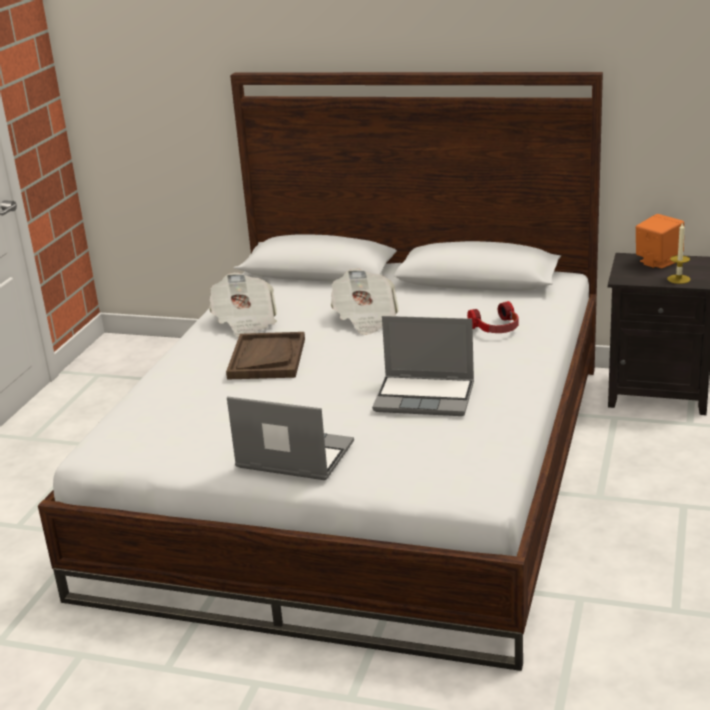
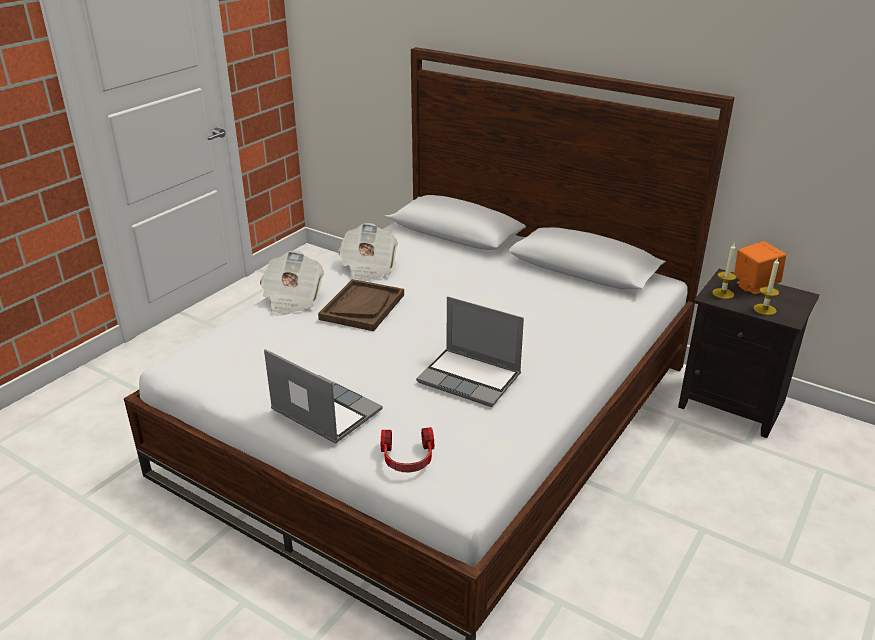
camera: 15 degrees right, 5 degrees up
(366, 319) = (466, 287): newspaper -> newspaper (292, 299)
(496, 328) = (572, 322): headphones -> headphones (408, 459)
(632, 273) = (723, 293): none -> candle

